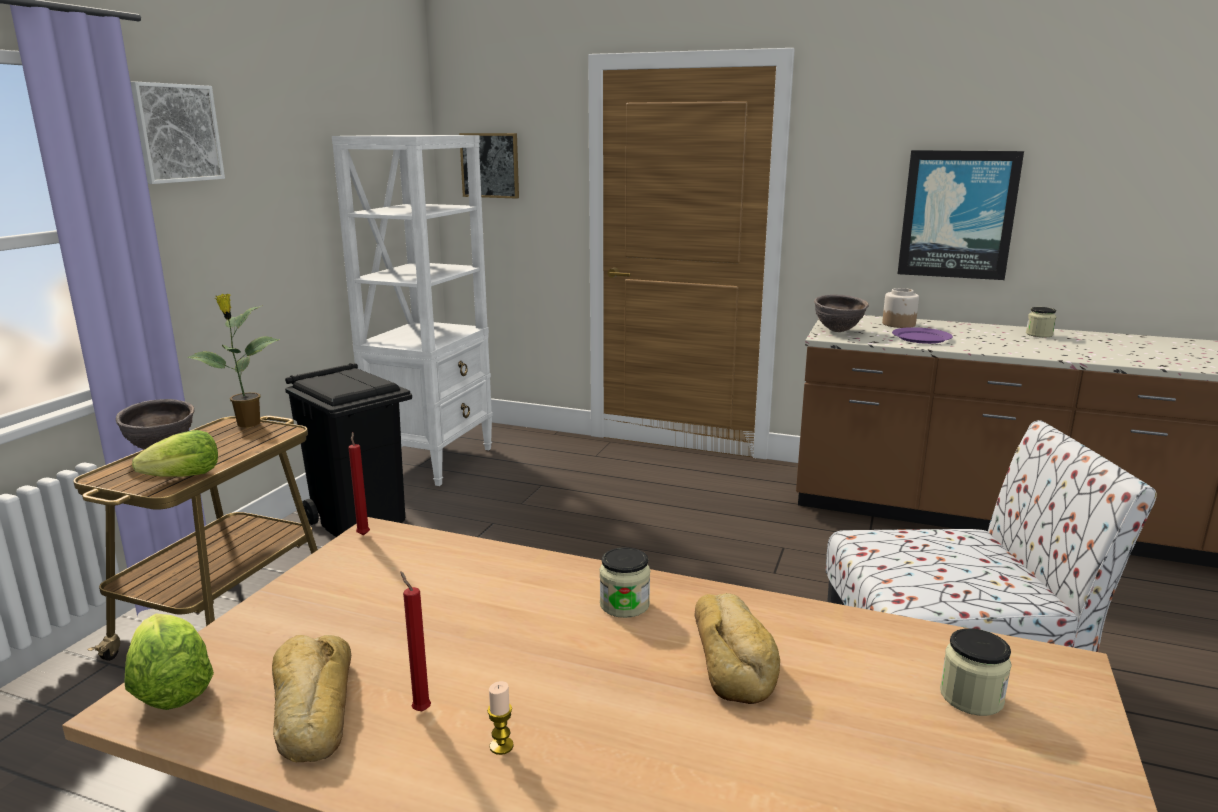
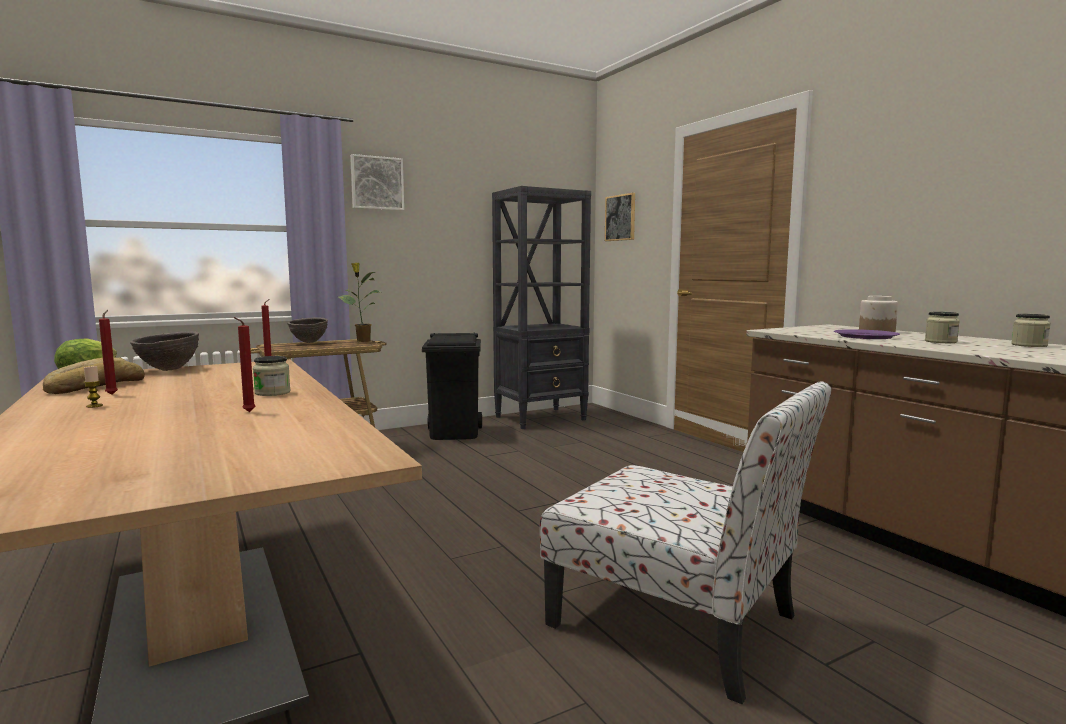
camera: 40 degrees right, 10 degrees down
(185, 477) = (290, 348): lettuce -> none
(433, 460) = (541, 418): white bookcase -> black bookcase
(733, 656) = (247, 412): bread -> red candle
(838, 331) = (795, 329): brown bowl -> brown bowl (168, 370)
(957, 214) = (960, 222): picture -> none
(971, 697) = (280, 449): jar -> jar (940, 341)

